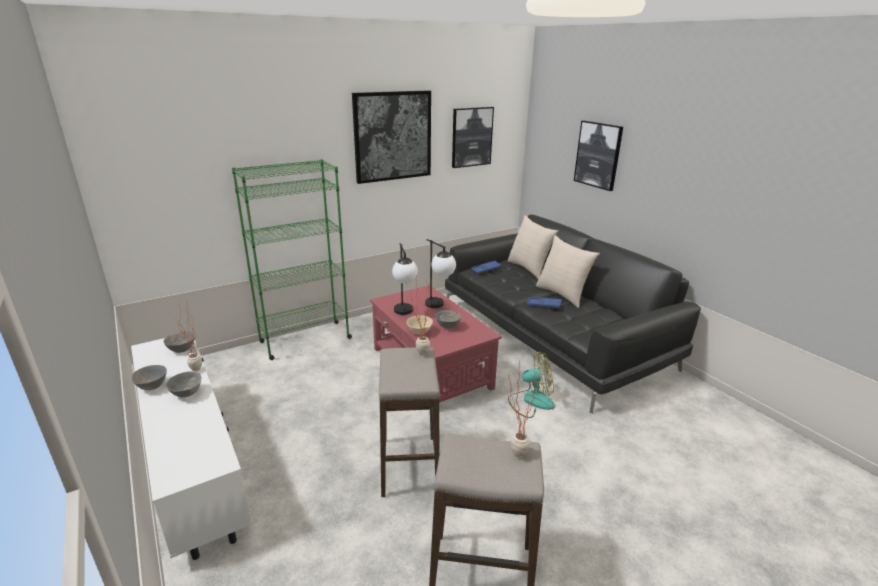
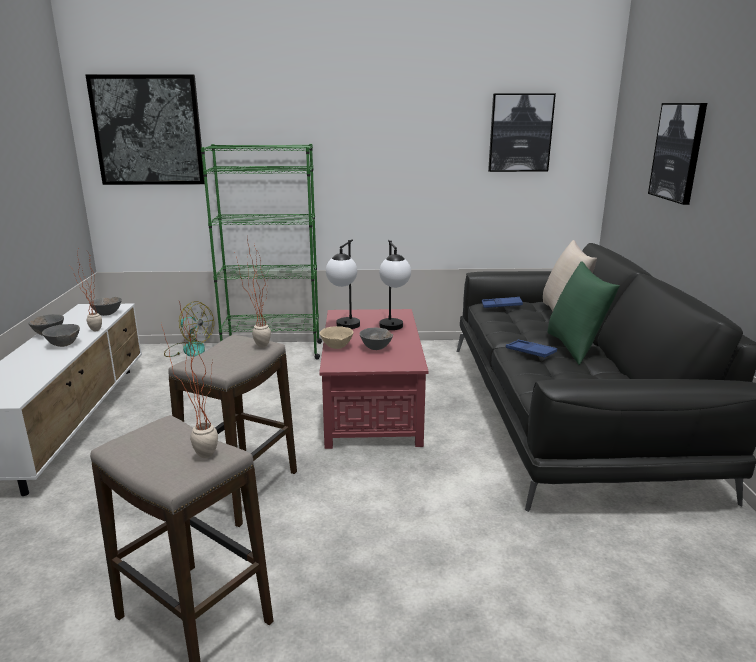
camera: 30 degrees right, 5 degrees down
(393, 136) = (404, 124): picture -> picture (148, 130)
(531, 401) = (455, 472): fan -> fan (189, 349)
(562, 294) = (575, 347): beige pillow -> green pillow

